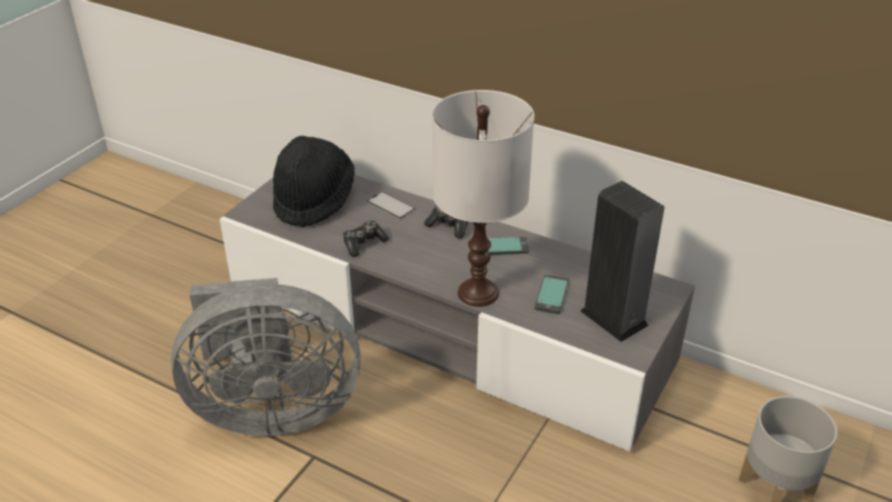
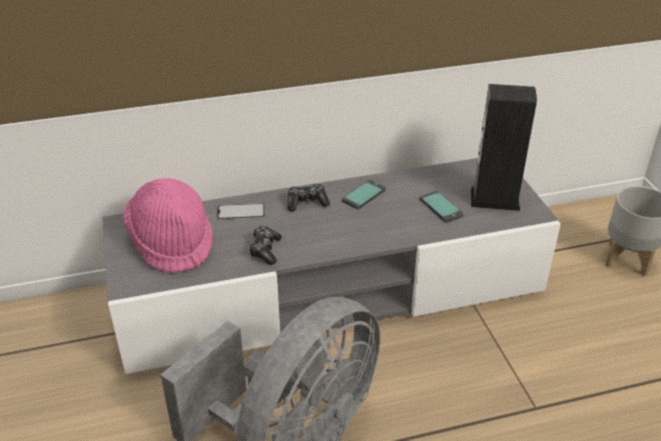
camera: 45 degrees left, 0 degrees up
(314, 200) = (172, 242): black hat -> pink hat
(477, 292) = (396, 234): white table lamp -> none

